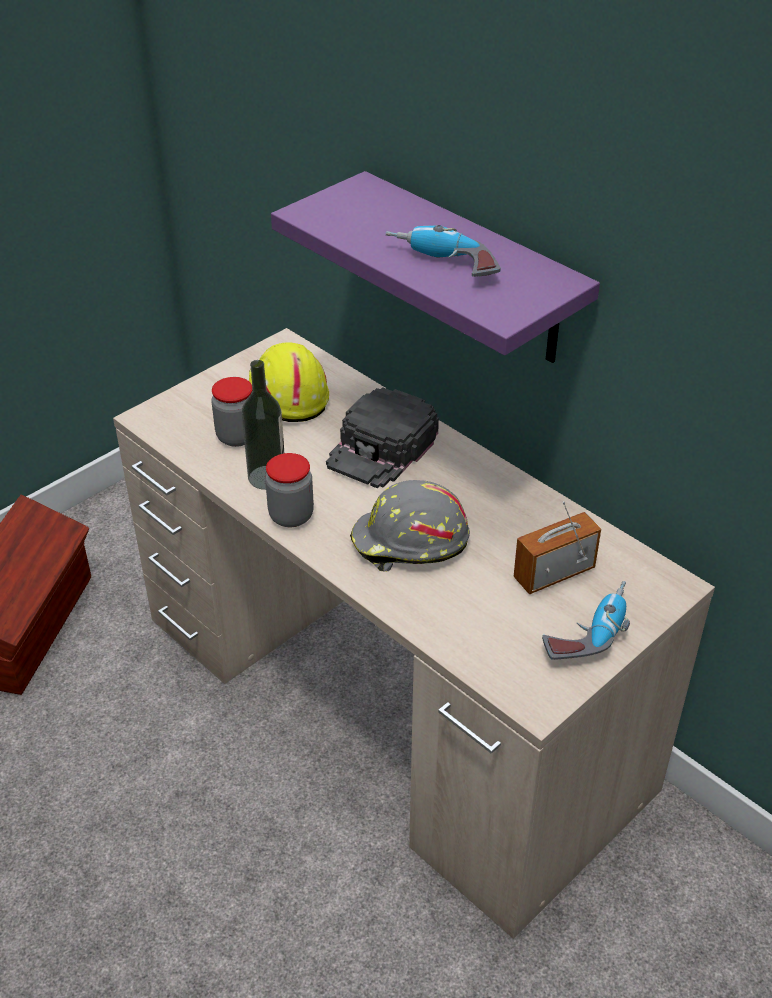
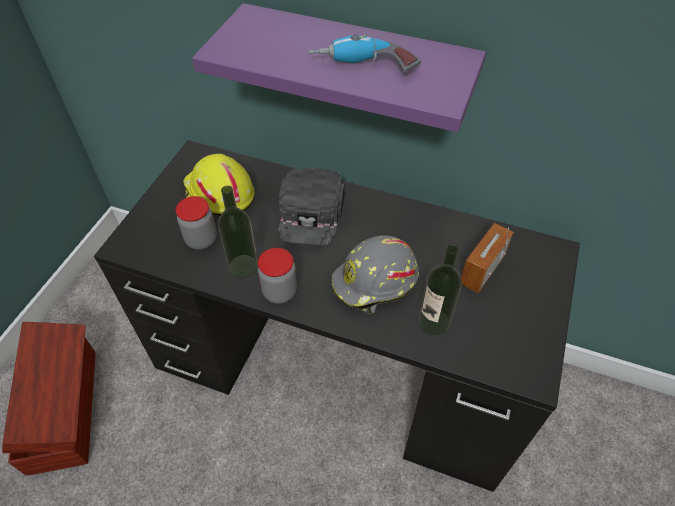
camera: 25 degrees left, 10 degrees up
(389, 702) = (339, 363): beige desk -> black desk
(452, 605) = (434, 322): none -> bottle
(589, 631) = (530, 306): power drill -> none

